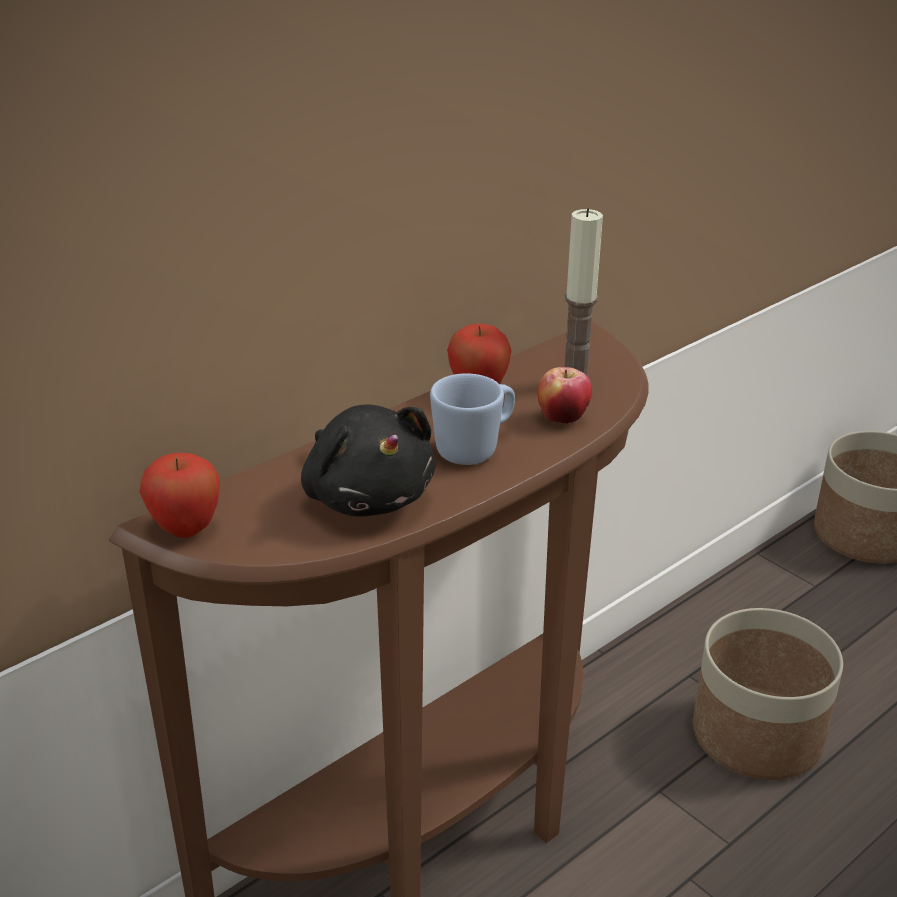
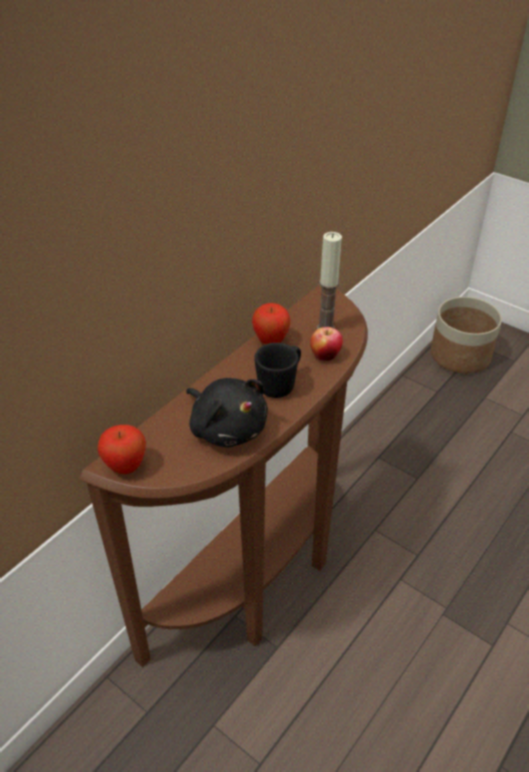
camera: 10 degrees left, 10 degrees up
(475, 448) = (280, 384): blue mug -> black mug
(757, 734) = (421, 487): planter -> none

